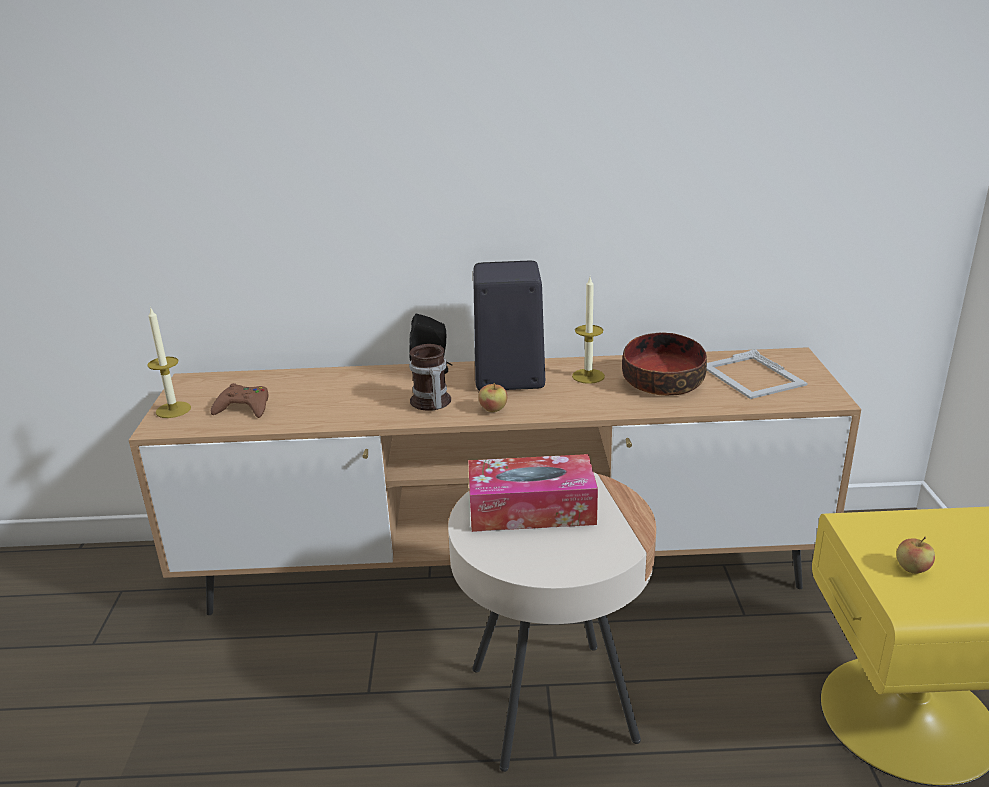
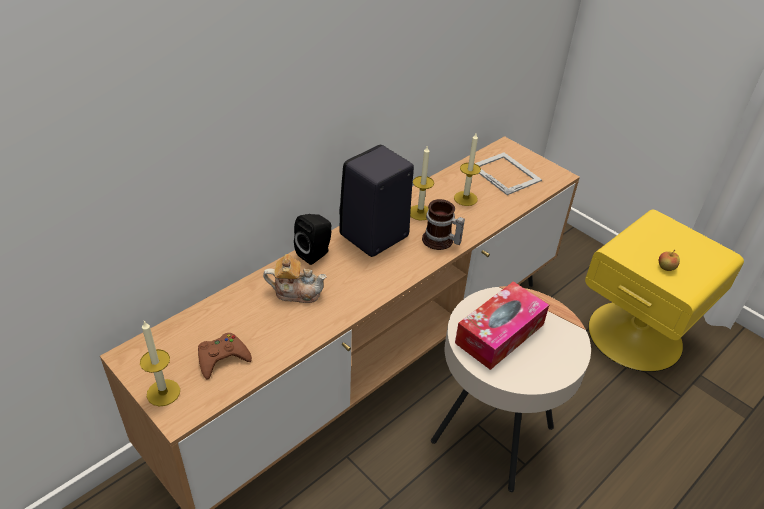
camera: 45 degrees left, 15 degrees up
(371, 390) = (296, 292): none -> teapot
(430, 403) = (354, 284): mug -> mug (440, 242)
(493, 409) = (401, 269): apple -> none
(661, 381) = (465, 198): bowl -> candle
(752, 376) = (505, 173): picture frame -> picture frame turned 150 degrees counterclockwise

